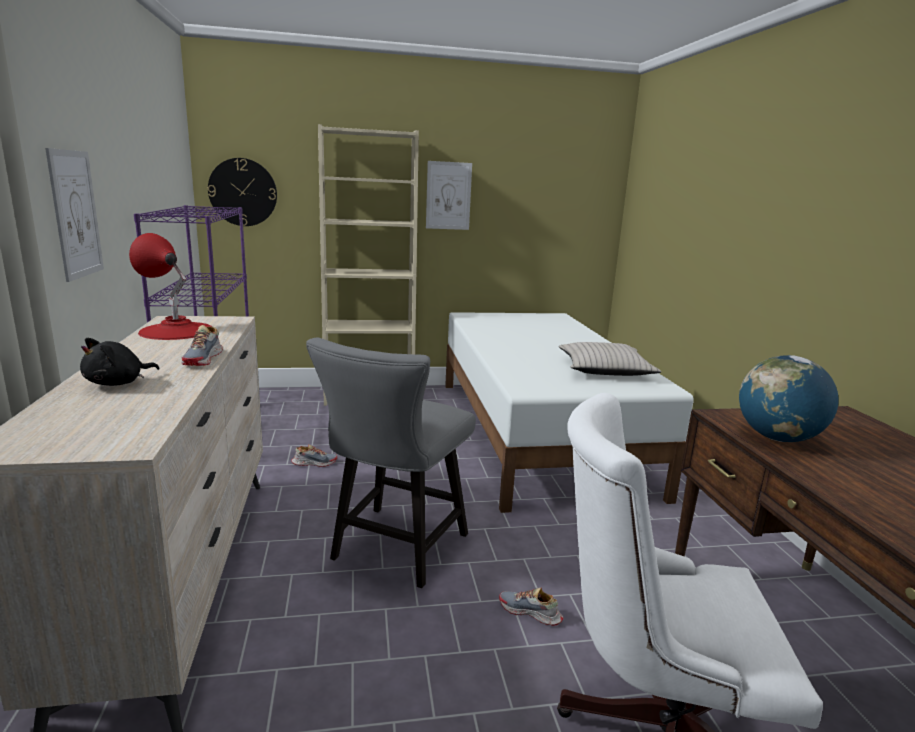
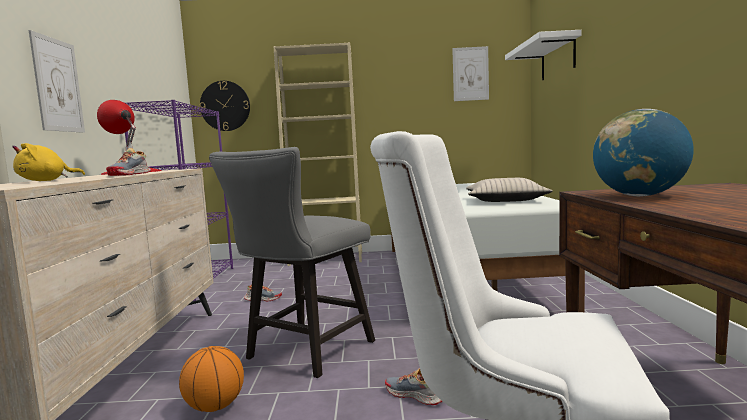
camera: 10 degrees right, 10 degrees down
(118, 383) = (46, 180): black plush toy -> yellow plush toy
(322, 629) = (215, 406): none -> basketball
(448, 196) = (381, 94): picture -> picture (470, 74)
(667, 187) = (557, 58): none -> white shelf

